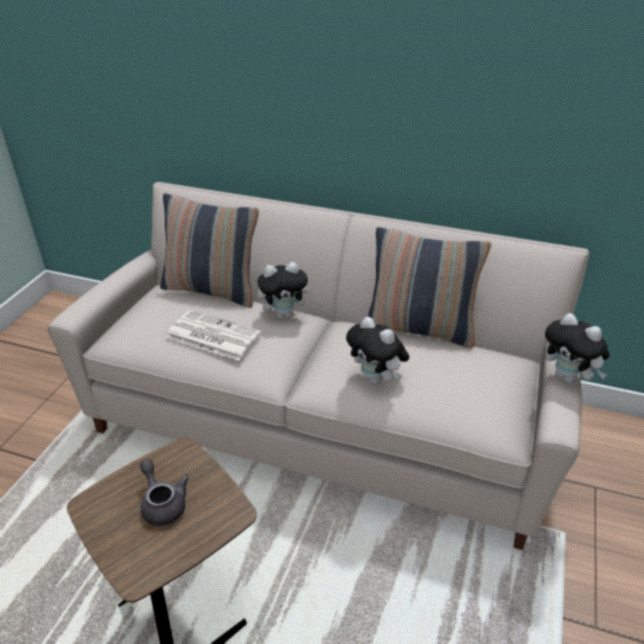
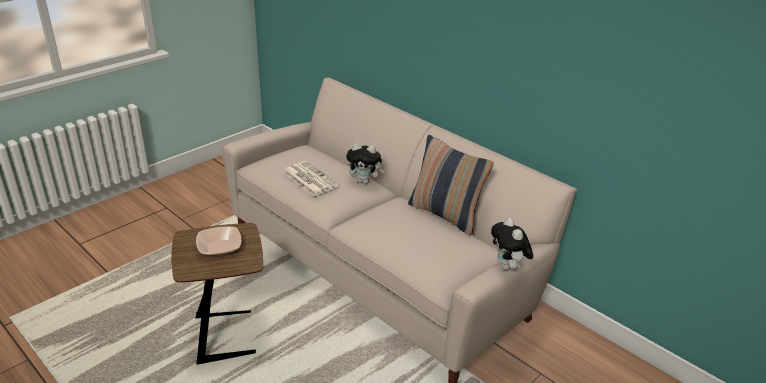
camera: 25 degrees right, 5 degrees down
(163, 503) = (219, 247): grey teapot -> bowl
(212, 290) = (331, 155): pillow -> none
(376, 379) = (387, 231): plush toy -> none

